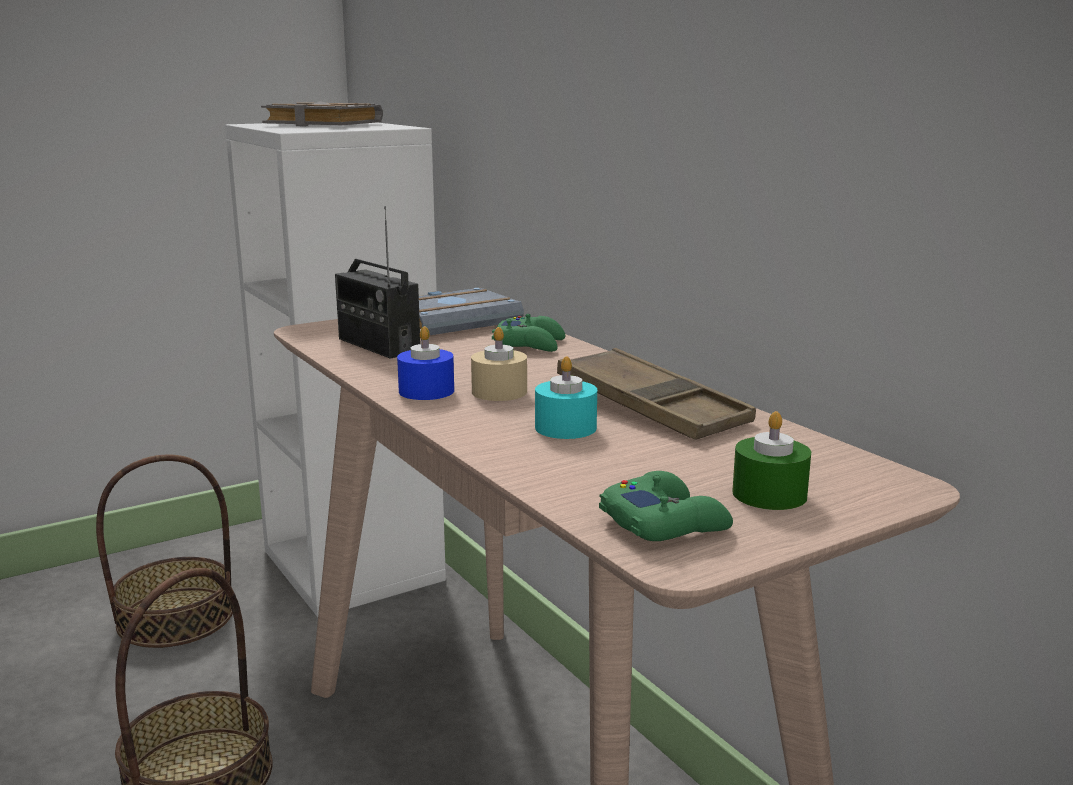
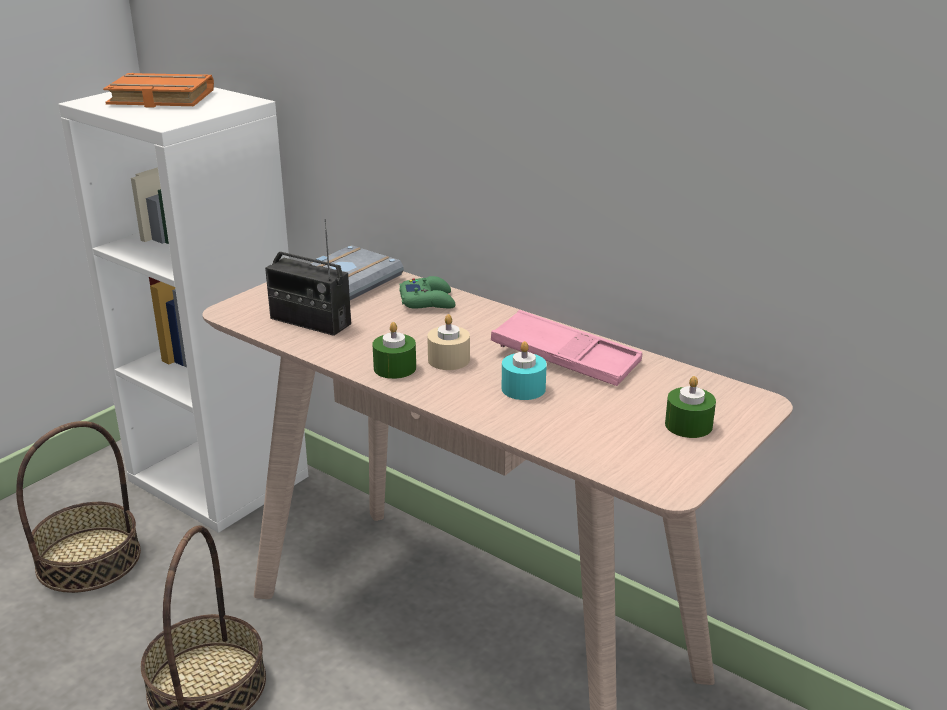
camera: 20 degrees left, 10 degrees up
(319, 124) = (158, 99): grey book -> orange book
(426, 391) = (395, 368): blue candle -> green candle
(651, 407) = (565, 358): brown tray -> pink tray
(664, 522) = (643, 461): green game controller -> none

